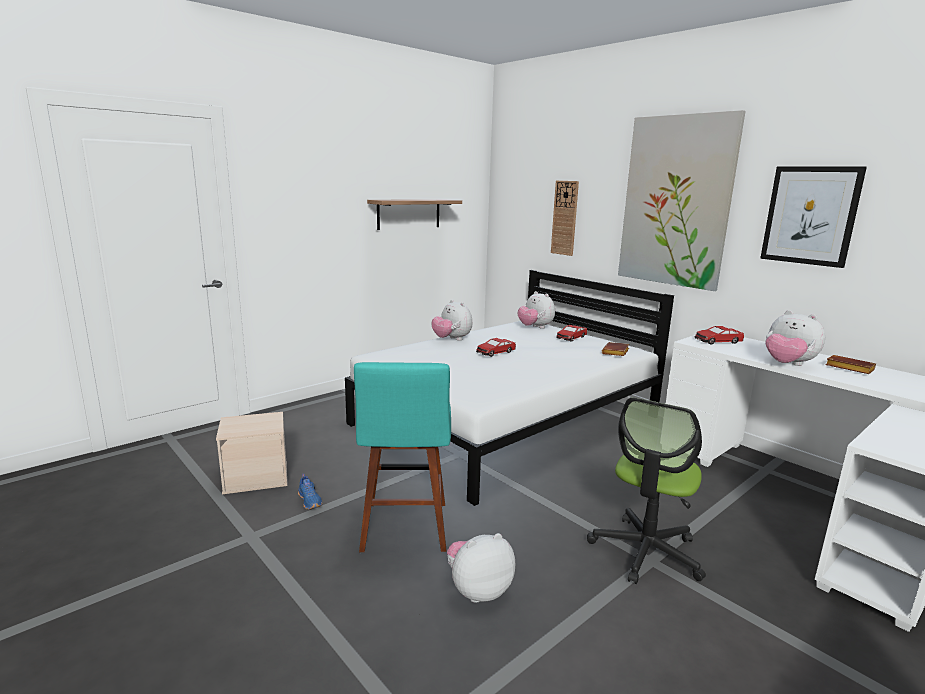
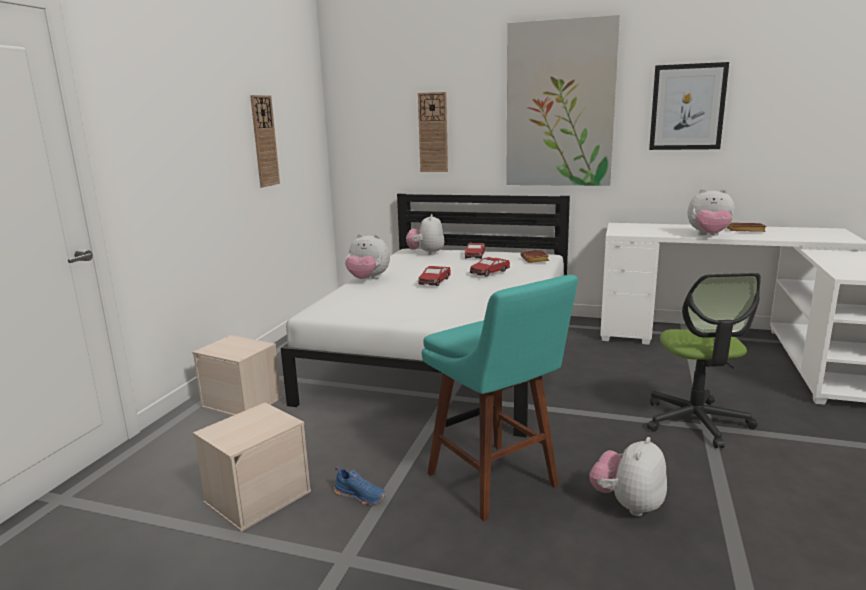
camera: 30 degrees left, 0 degrees up
(325, 412) = (243, 402): none -> beige storage box
(409, 214) = (264, 141): shelf -> wall clock
(535, 327) = (426, 253): plush toy -> plush toy turned 75 degrees clockwise
(717, 341) = (633, 229): toy car -> toy car (489, 272)

